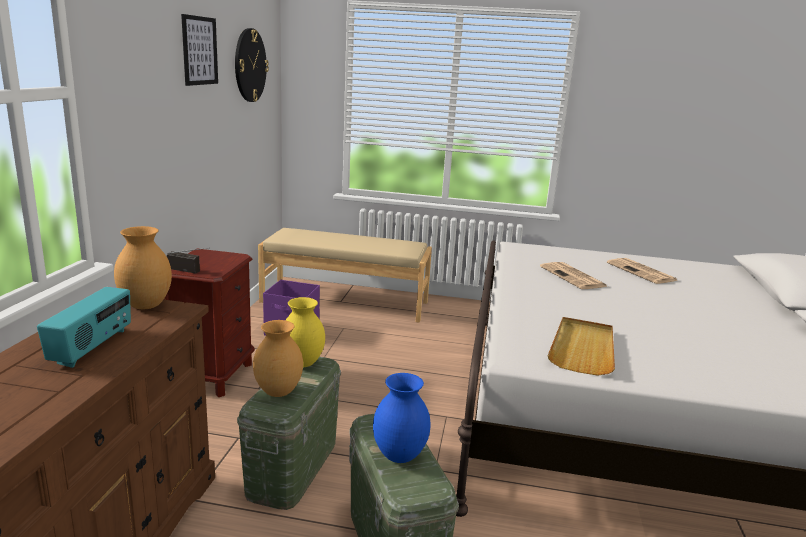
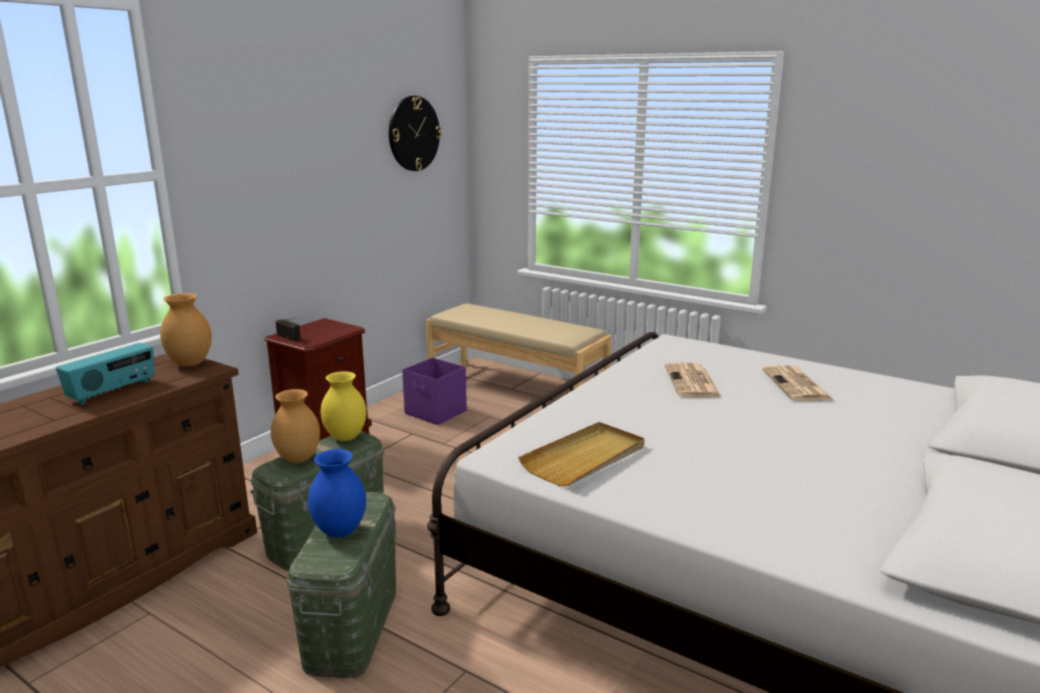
camera: 25 degrees right, 0 degrees up
(199, 50) = (333, 125): picture -> none

